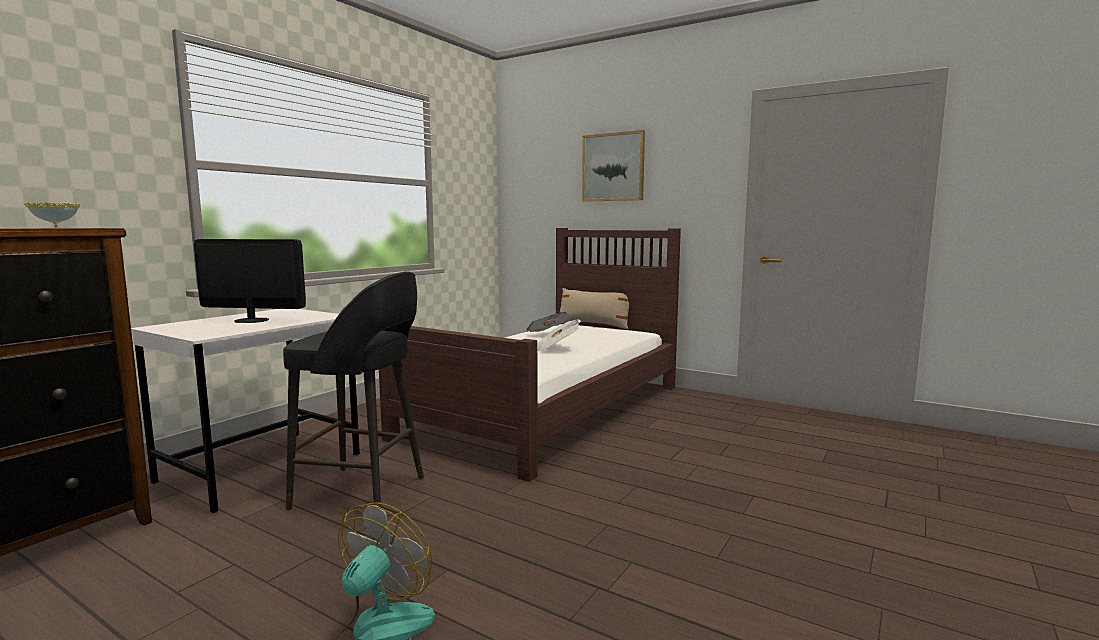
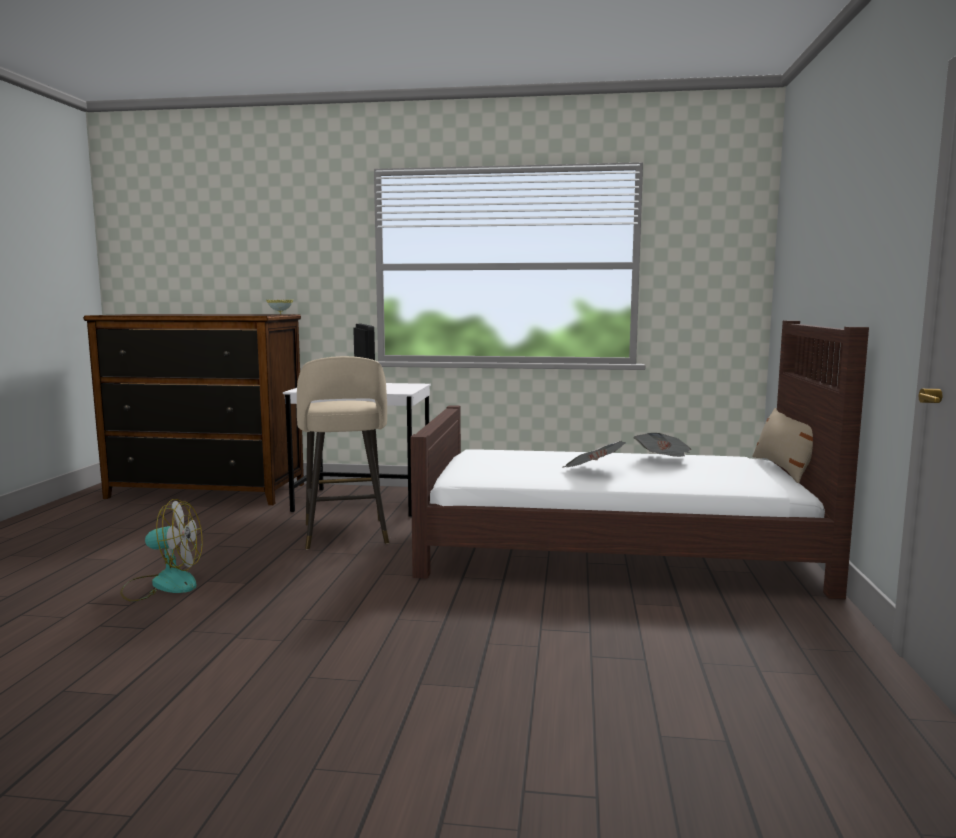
camera: 65 degrees right, 0 degrees up
(362, 493) = (345, 535): black stool -> beige stool
(613, 167) = (835, 226): picture -> none

